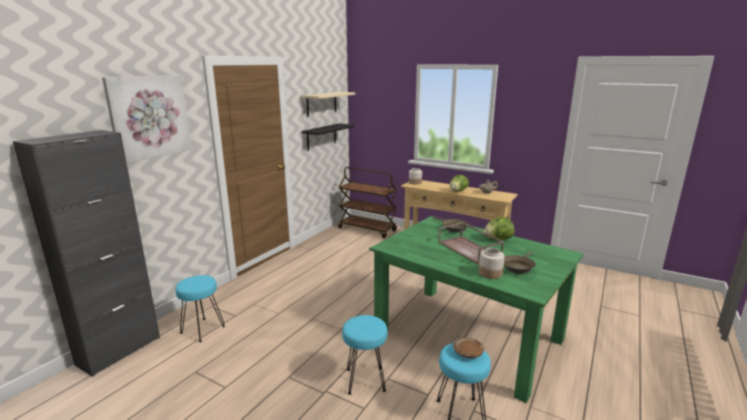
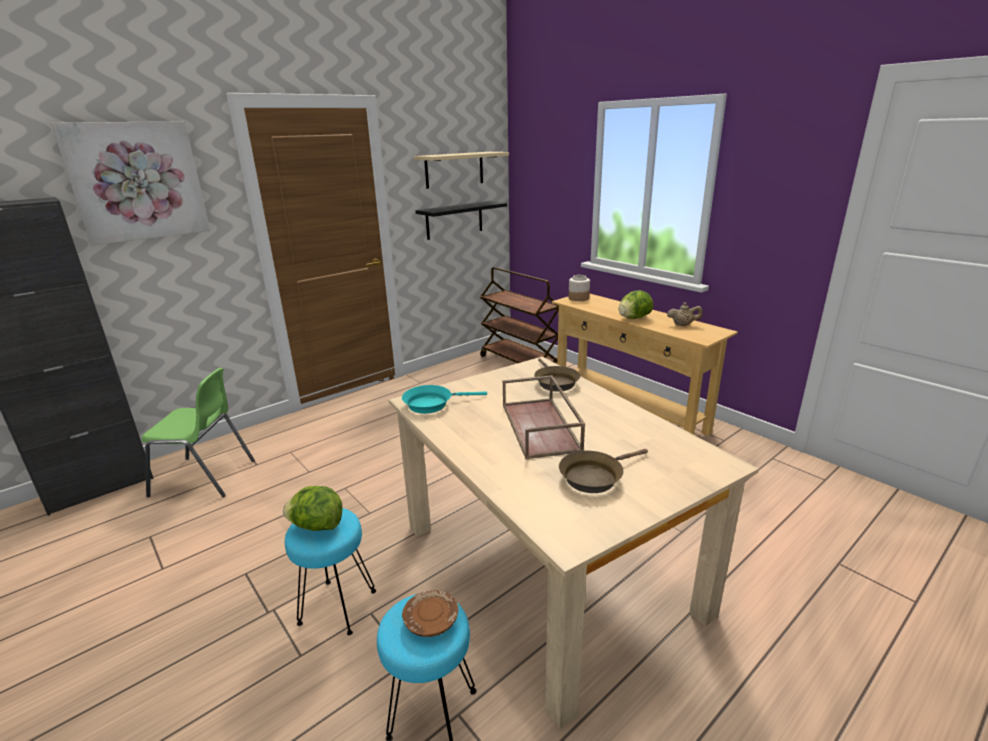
camera: 20 degrees right, 5 degrees up
(202, 330) = (205, 478): turquoise stool -> green chair
(398, 246) = (432, 404): none -> turquoise frying pan
(466, 335) = (544, 567): green dining table -> beige dining table
(490, 273) = (529, 481): jar -> none
(497, 239) = (611, 414): lettuce -> lettuce (317, 526)

